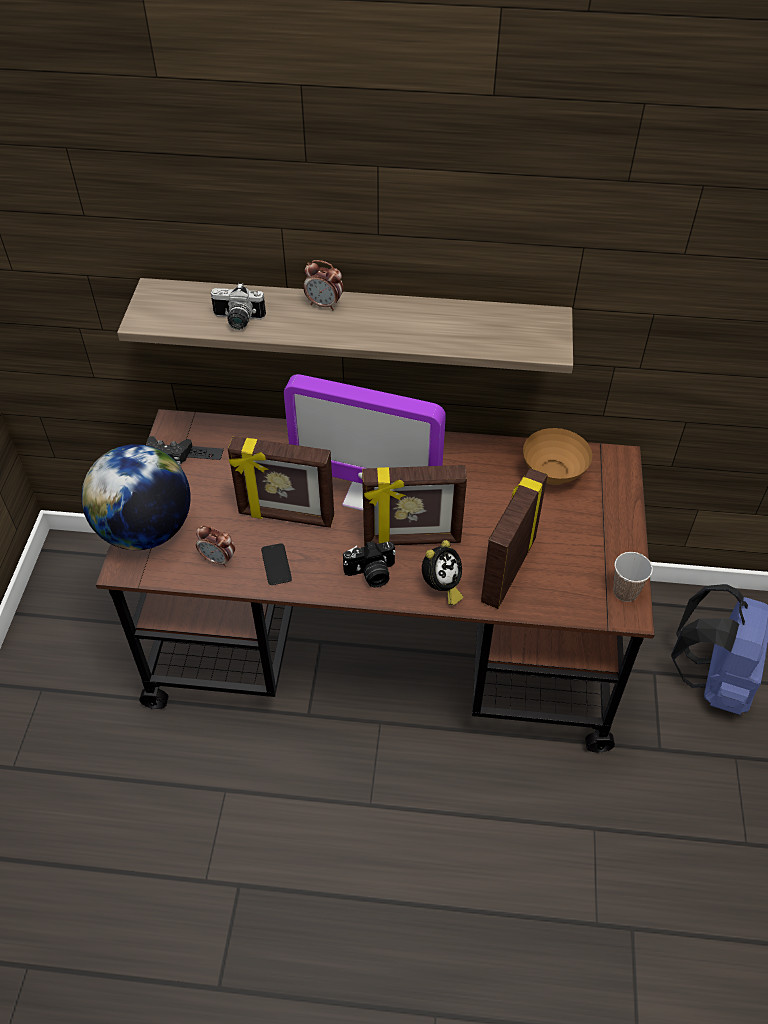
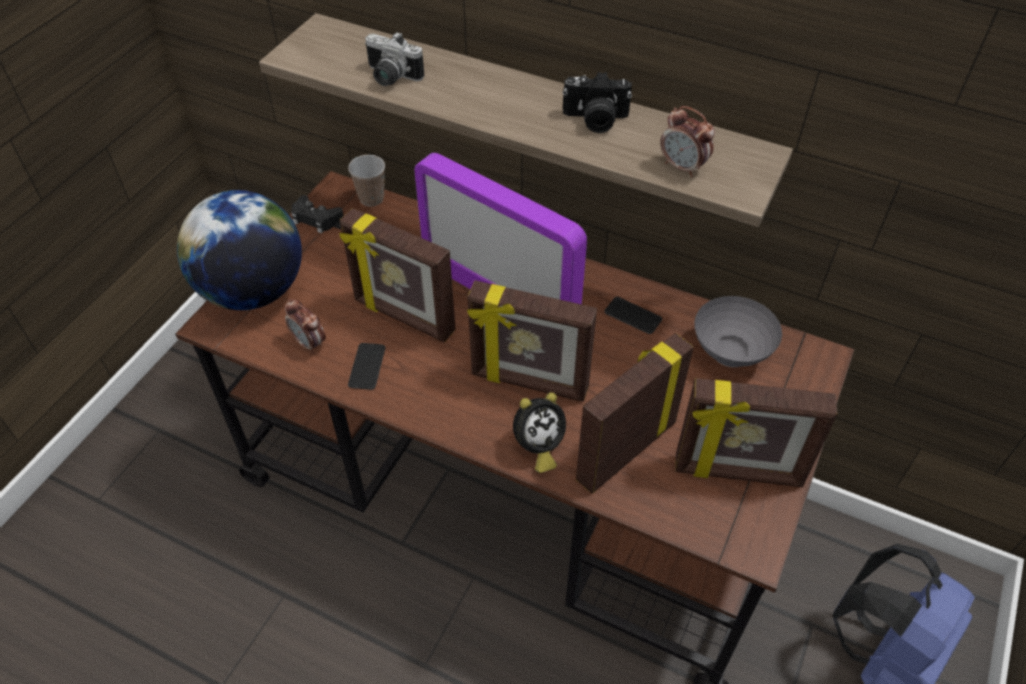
camera: 20 degrees right, 0 degrees up
(324, 304) = (495, 81): alarm clock -> alarm clock (683, 167)
(371, 574) = (465, 408): camera -> camera (595, 120)
(468, 465) = (633, 316): none -> phone
(554, 475) = (731, 355): brown bowl -> grey bowl
(595, 562) = (738, 473): none -> picture frame
(625, 592) = (761, 522): cup -> cup (371, 198)

